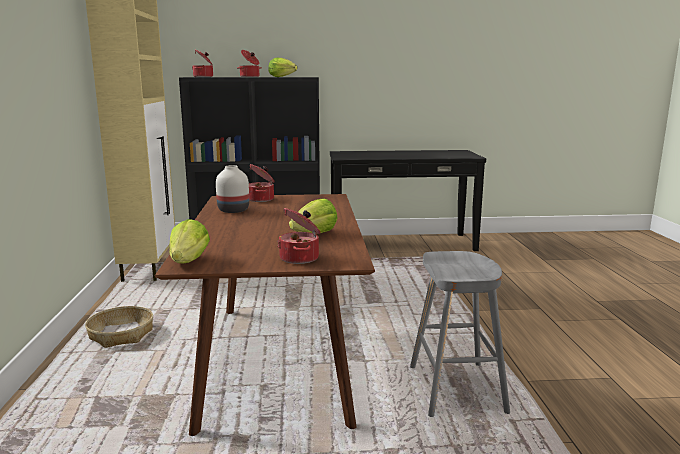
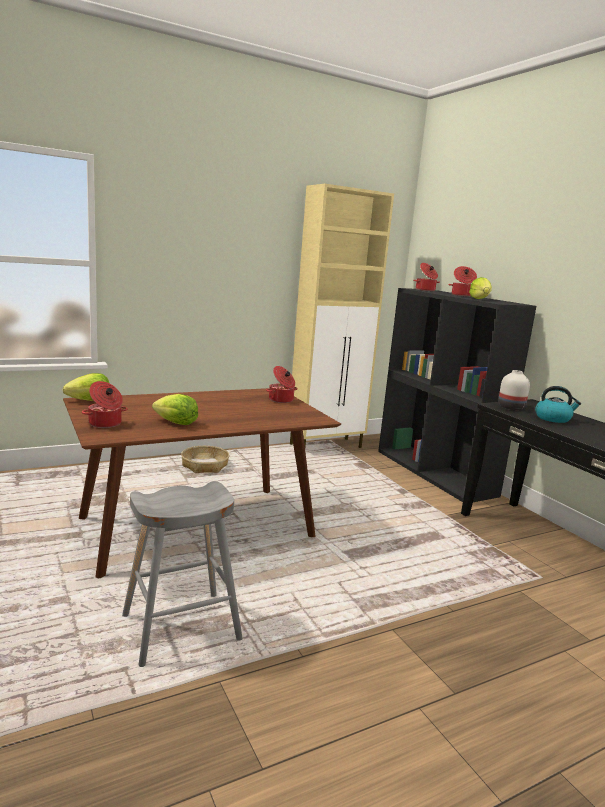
camera: 65 degrees right, 0 degrees up
(234, 210) = (234, 397): white vase -> white vase (511, 407)
(379, 155) = (553, 418): none -> kettle

